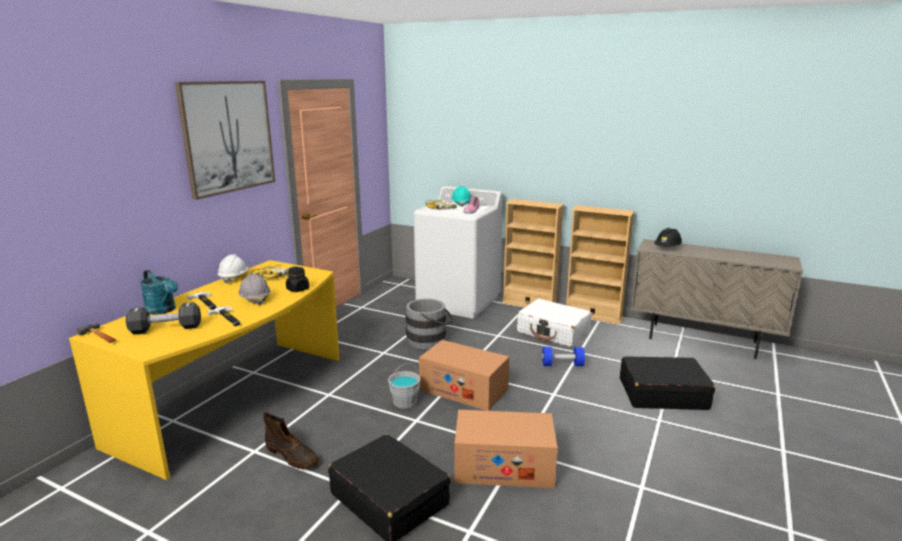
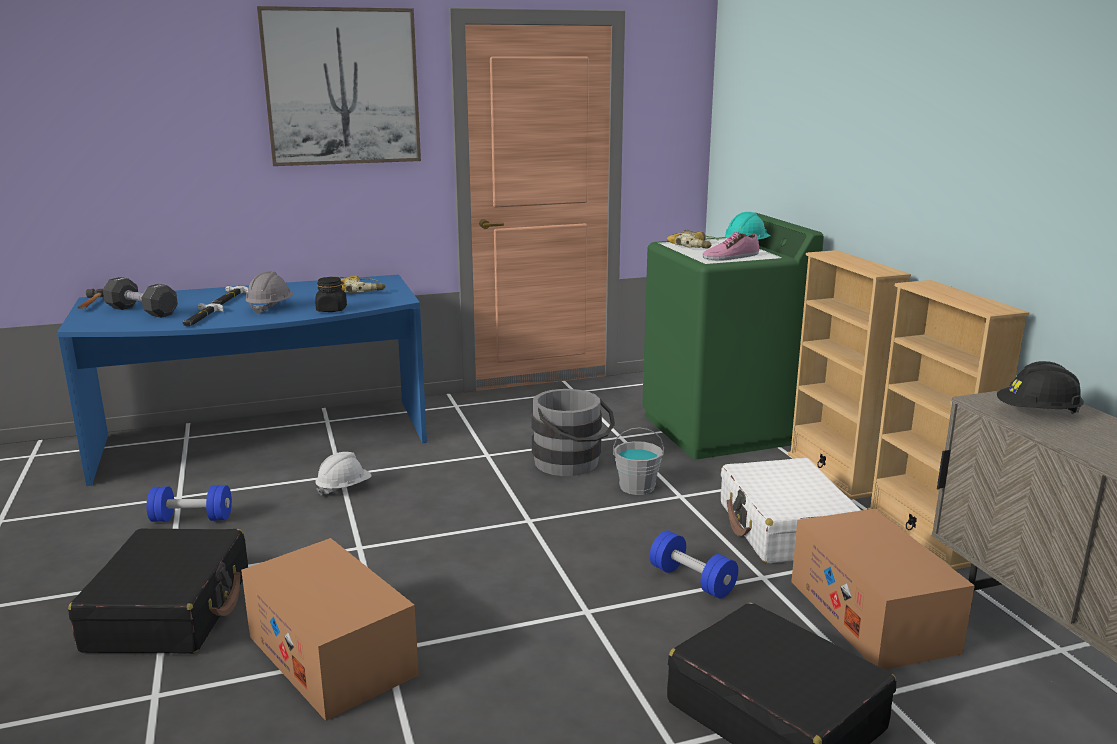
camera: 45 degrees right, 0 degrees up
(163, 310) = (185, 295): turquoise watering can -> none
(234, 278) = (316, 283): white hard hat -> white hard hat (344, 488)
(239, 400) = (263, 443): yellow desk -> blue desk
(292, 456) = (192, 519): brown boot -> blue dumbbell
(404, 402) = (391, 521): grey bucket -> grey bucket (637, 487)
(459, 302) = (721, 429): white washing machine -> green washing machine
(463, 389) = (484, 541): cardboard box -> cardboard box (871, 615)

